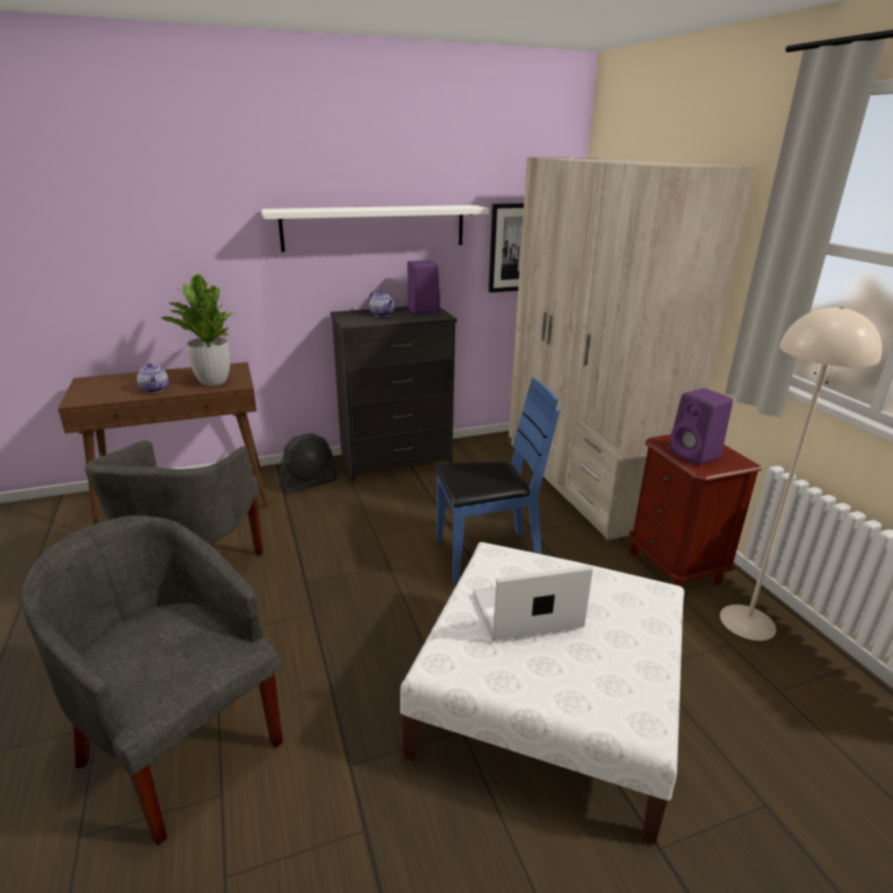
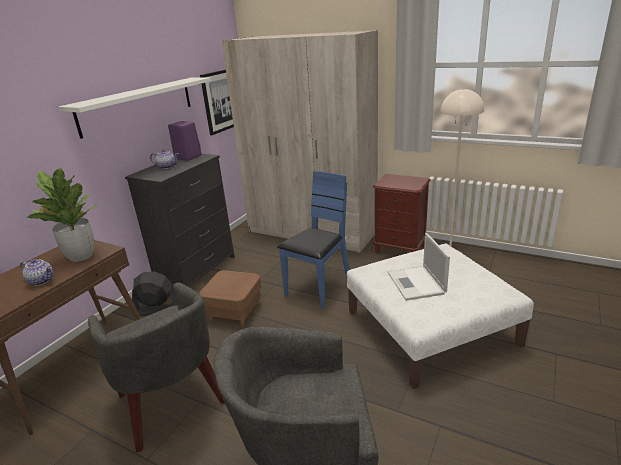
camera: 40 degrees left, 0 degrees up
(309, 483) = (156, 310): black fan -> black fan turned 105 degrees counterclockwise
(366, 526) = (234, 311): none -> brown ottoman
(524, 612) = (416, 283): laptop -> laptop turned 45 degrees counterclockwise
(696, 455) = (403, 183): purple speaker -> none

